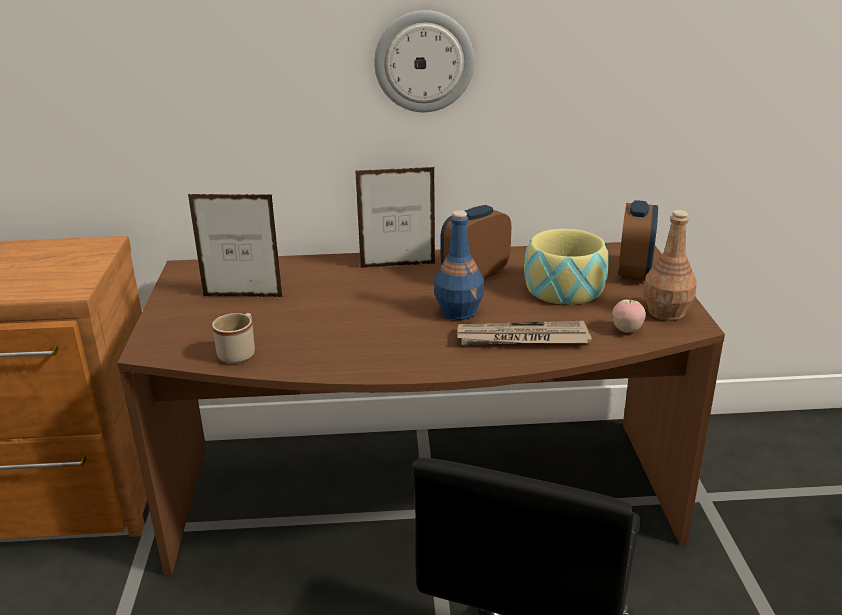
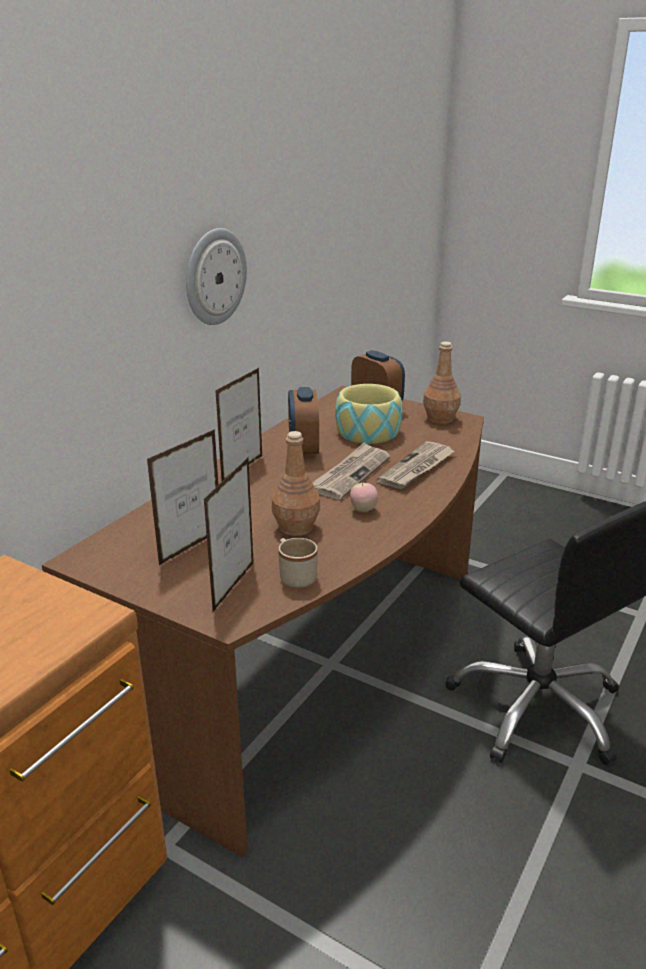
camera: 55 degrees left, 0 degrees up
(200, 334) = (234, 586): none -> picture frame
(322, 323) = (295, 527): none -> brown bottle
(459, 311) = (351, 473): blue bottle -> newspaper
(627, 330) = (447, 437): apple -> apple (363, 510)

